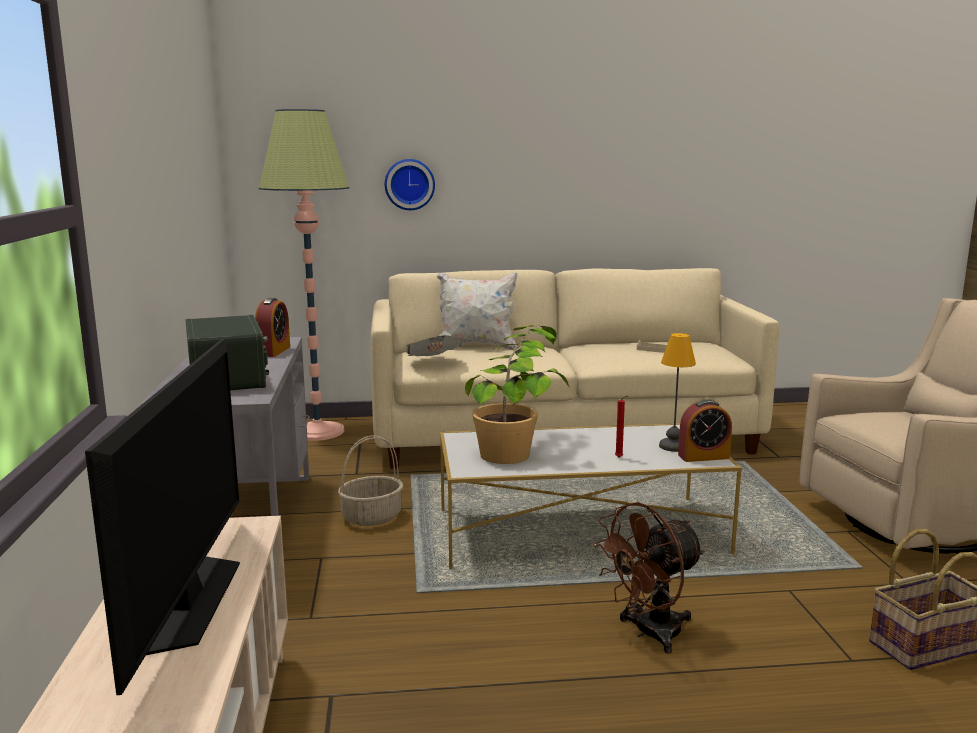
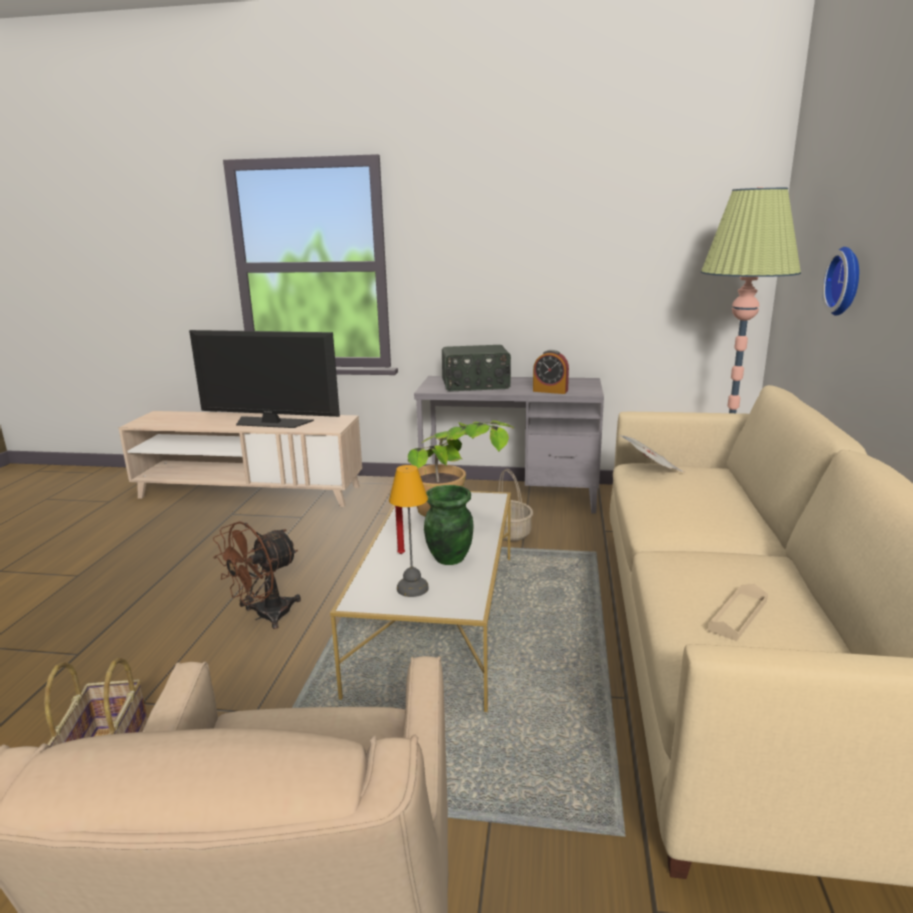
camera: 105 degrees right, 5 degrees up
(476, 346) = (739, 494): white pillow -> none
(610, 440) = (449, 558): none -> green vase
(648, 633) = (265, 616): brown fan -> brown fan turned 120 degrees counterclockwise
(703, 456) = (372, 597): alarm clock -> none

